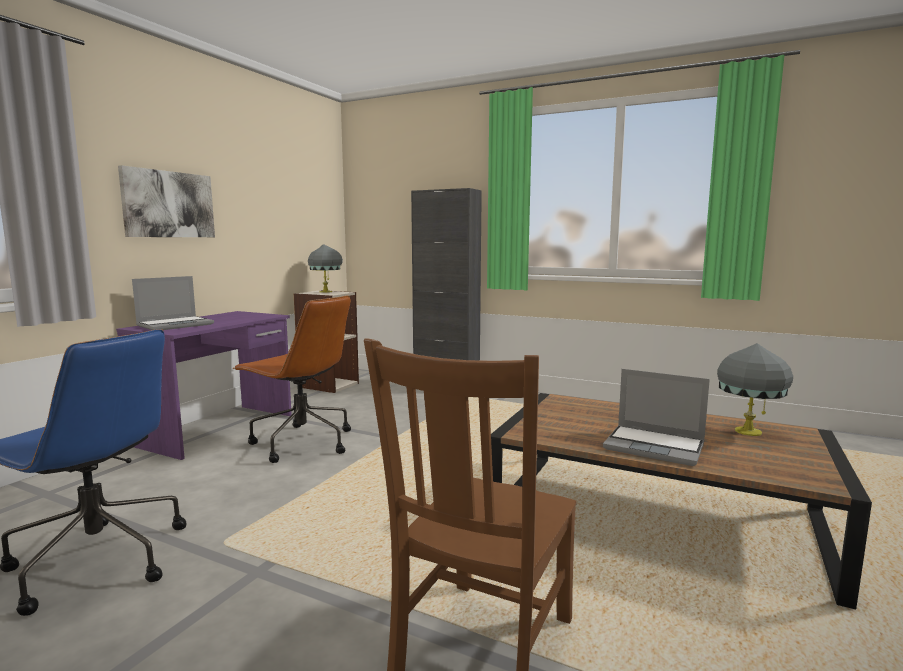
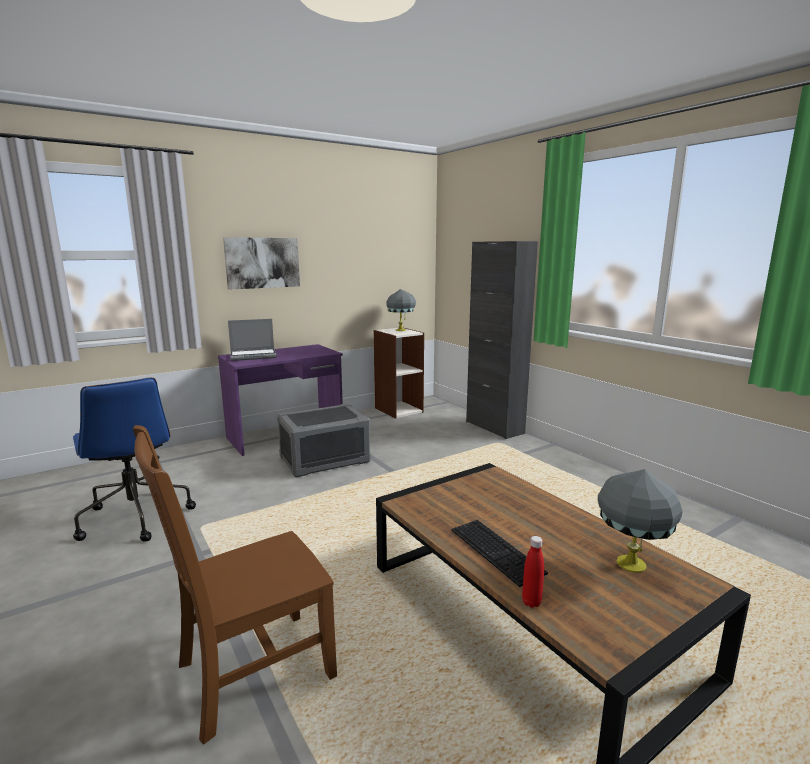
camera: 30 degrees right, 5 degrees up
(301, 443) = (324, 460): brown office chair -> grey storage box
(655, 446) = (498, 551): laptop -> keyboard
(734, 470) = (531, 602): none -> red bottle

